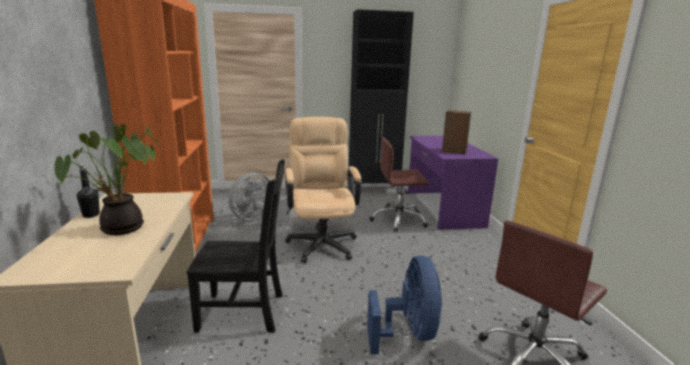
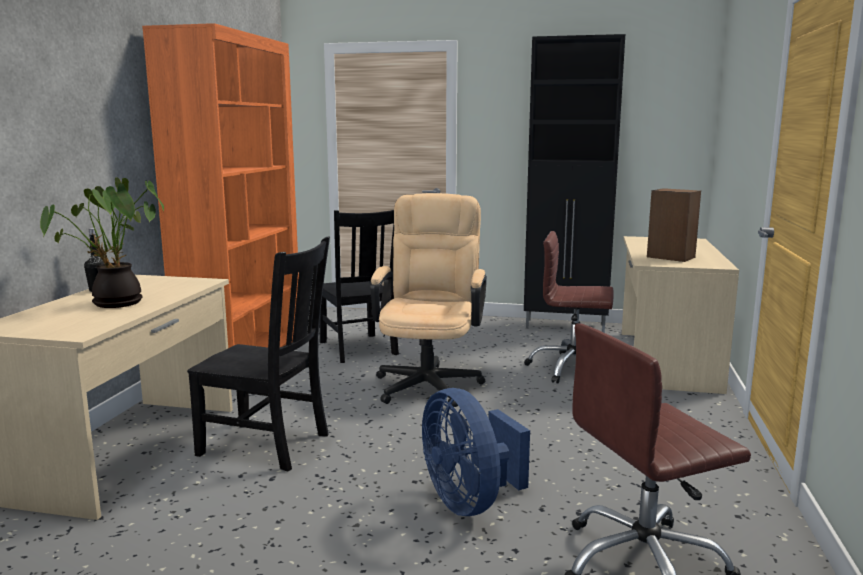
camera: 20 degrees right, 5 degrees down
(258, 221) = (358, 349): grey fan -> black chair
(408, 333) = (469, 501): blue fan -> blue fan turned 135 degrees clockwise
(442, 208) = (665, 360): purple desk -> beige desk

